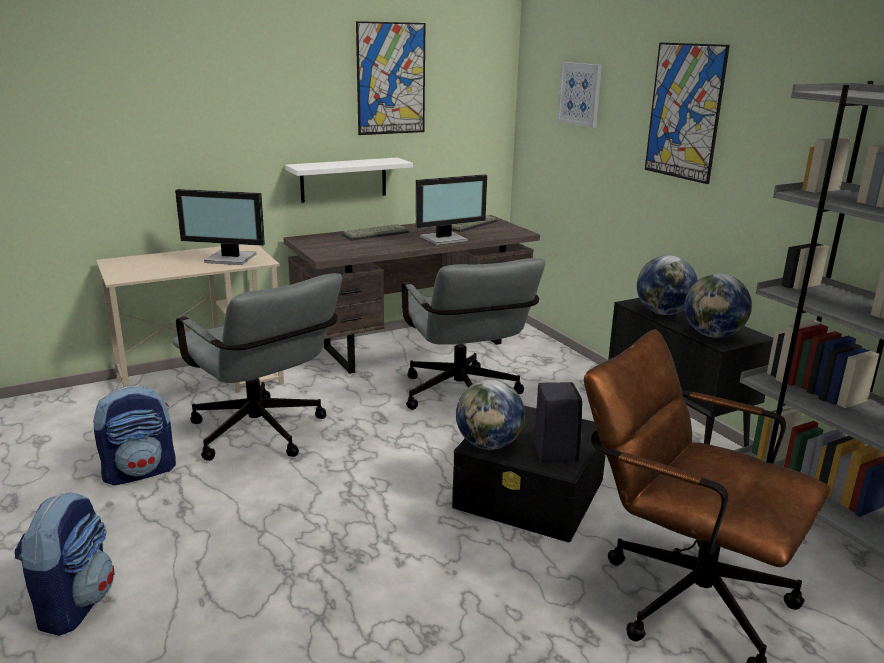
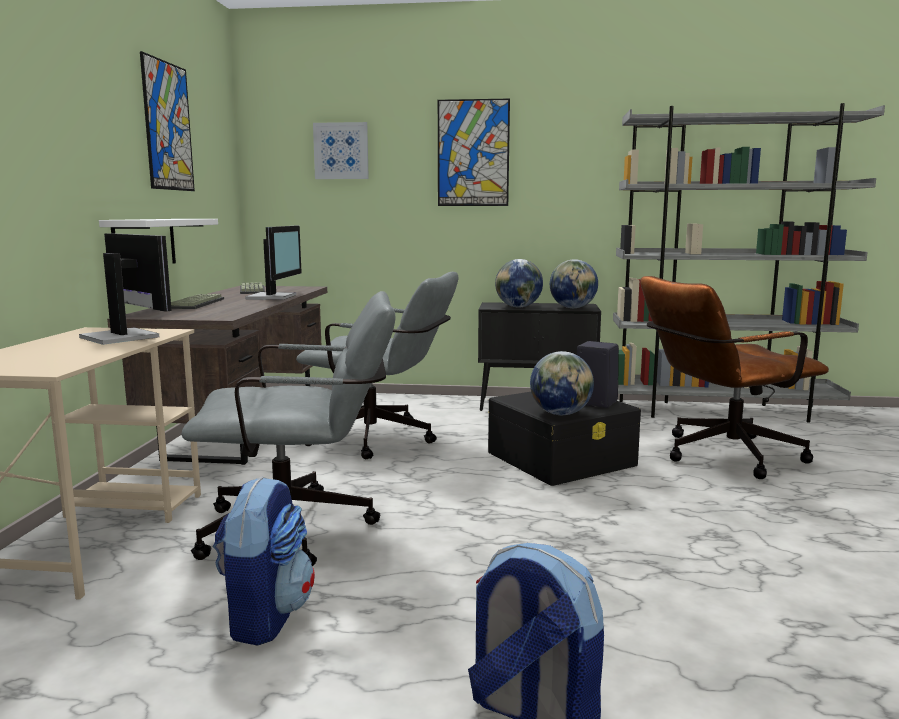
camera: 55 degrees left, 10 degrees down
(230, 259) = (122, 336): monitor -> monitor turned 90 degrees counterclockwise

